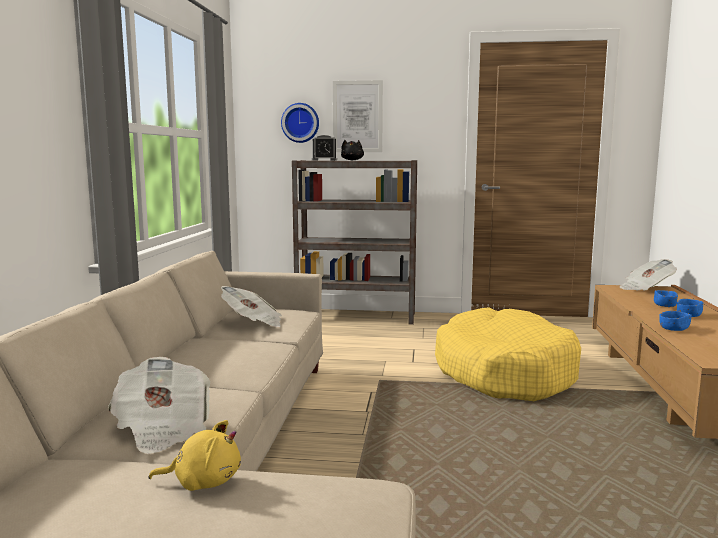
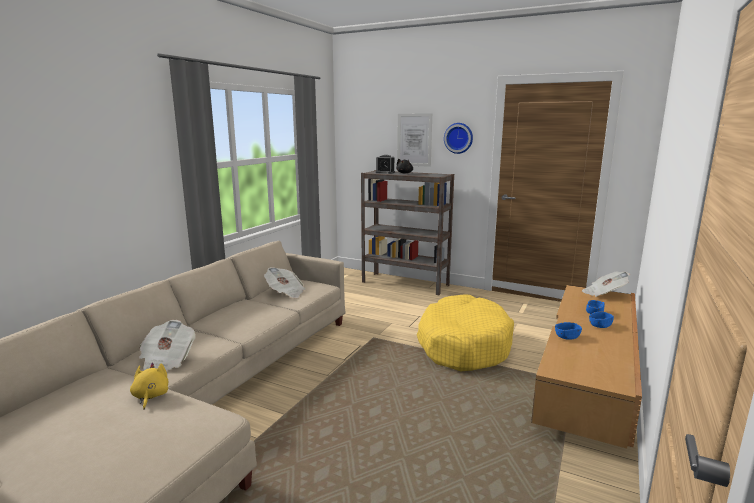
camera: 20 degrees right, 5 degrees up
(203, 482) = (150, 396): yellow plush toy -> yellow plush toy turned 120 degrees counterclockwise
(300, 123) = (376, 143): wall clock -> wall clock (459, 138)

